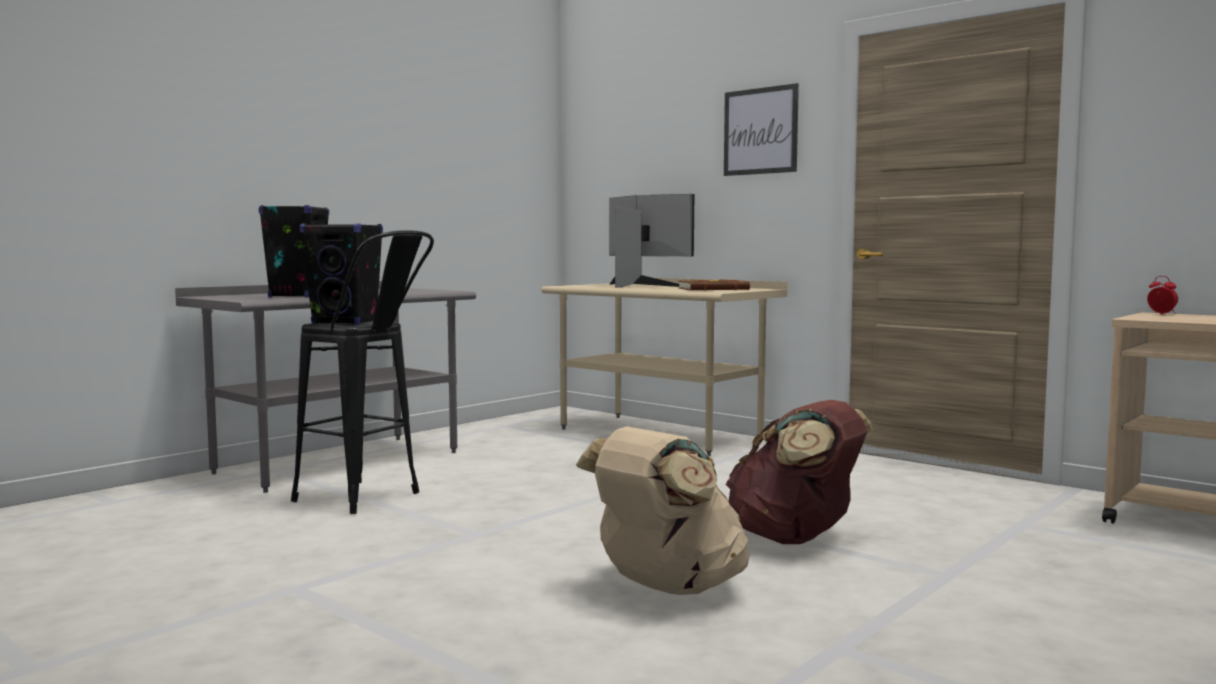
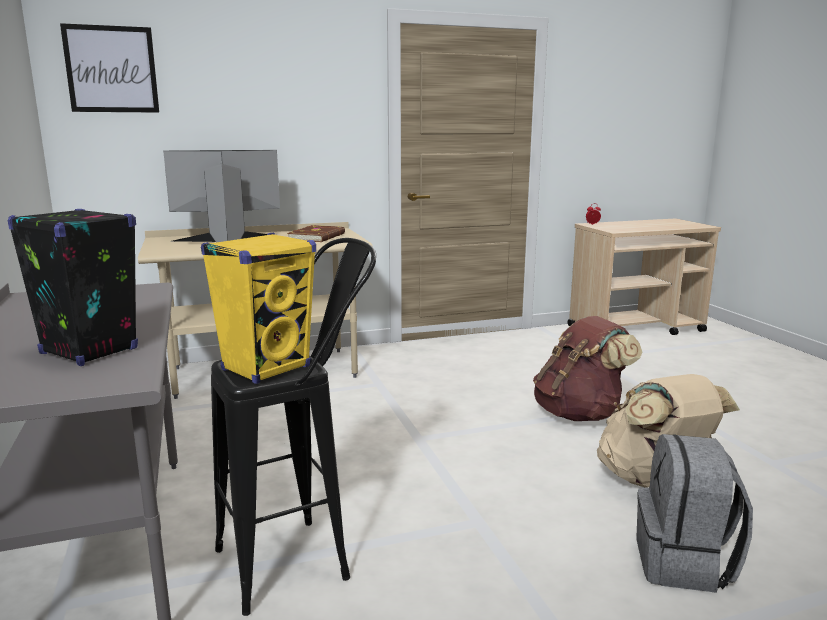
camera: 60 degrees left, 10 degrees up
(346, 323) = (266, 368): black speaker -> yellow speaker
(489, 611) = (684, 563): none -> grey backpack
(760, 131) = (313, 92): picture -> picture (111, 69)

